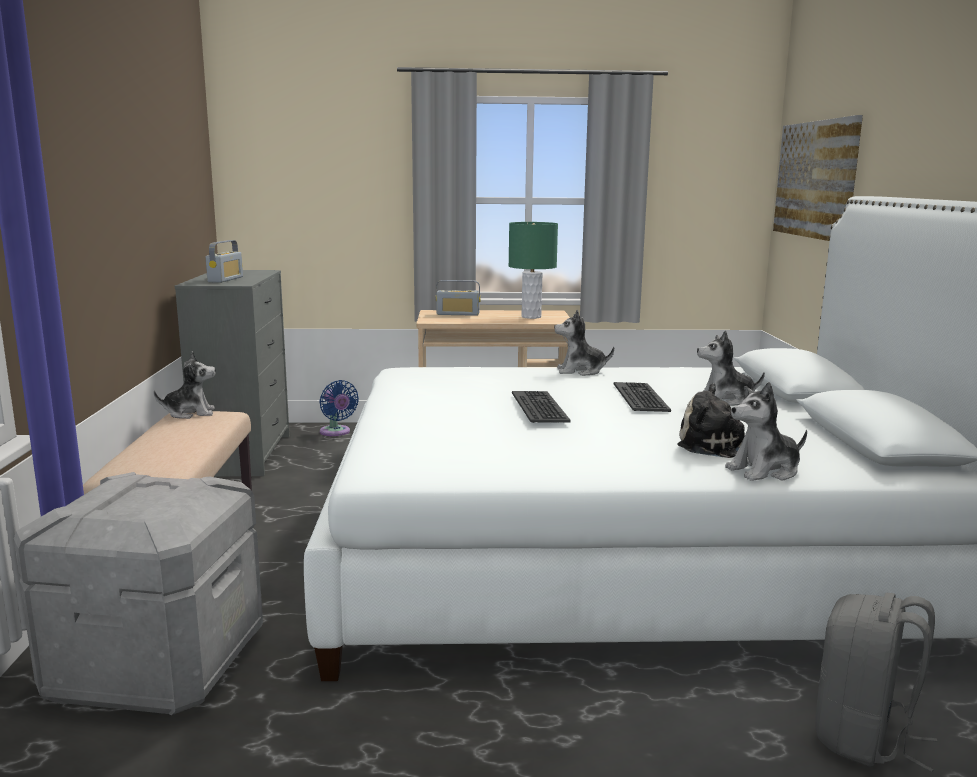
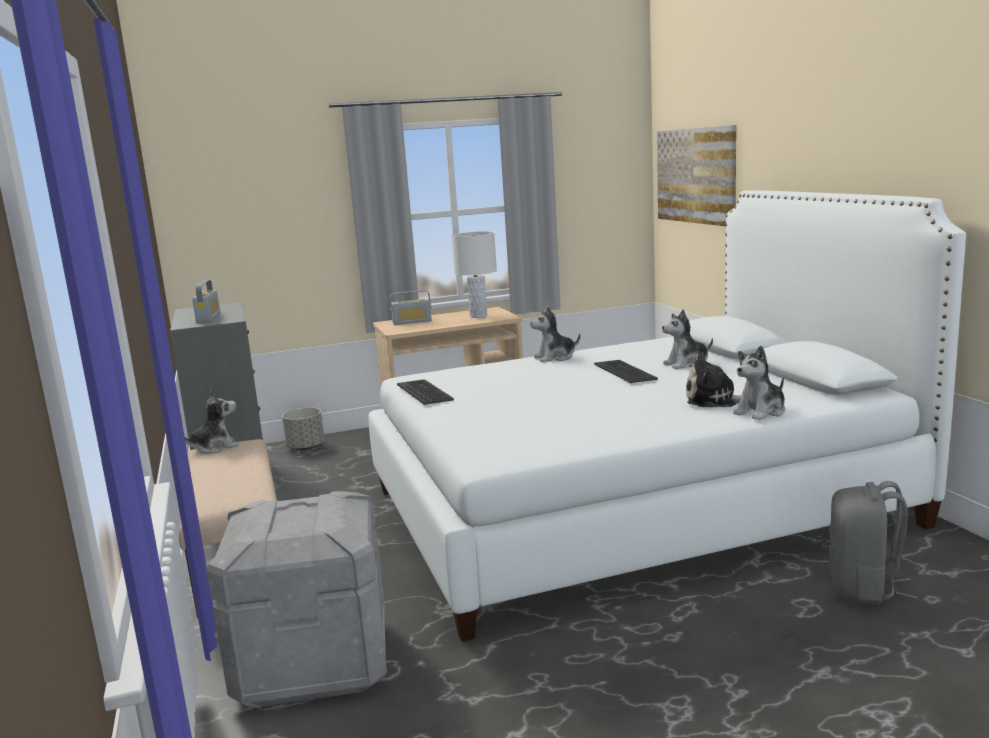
camera: 15 degrees left, 0 degrees up
(336, 432) = (306, 447): blue fan -> grey planter
(531, 317) = (478, 316): green table lamp -> white table lamp
(540, 407) = (558, 391): keyboard -> keyboard (425, 392)

